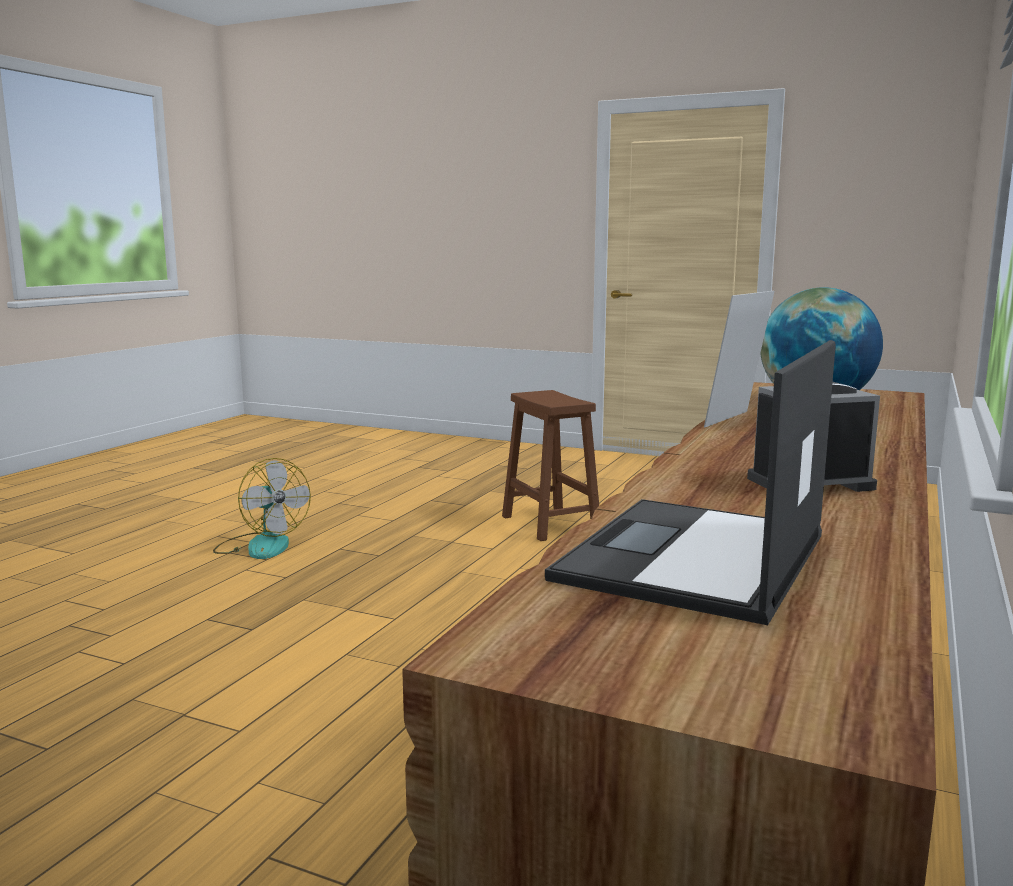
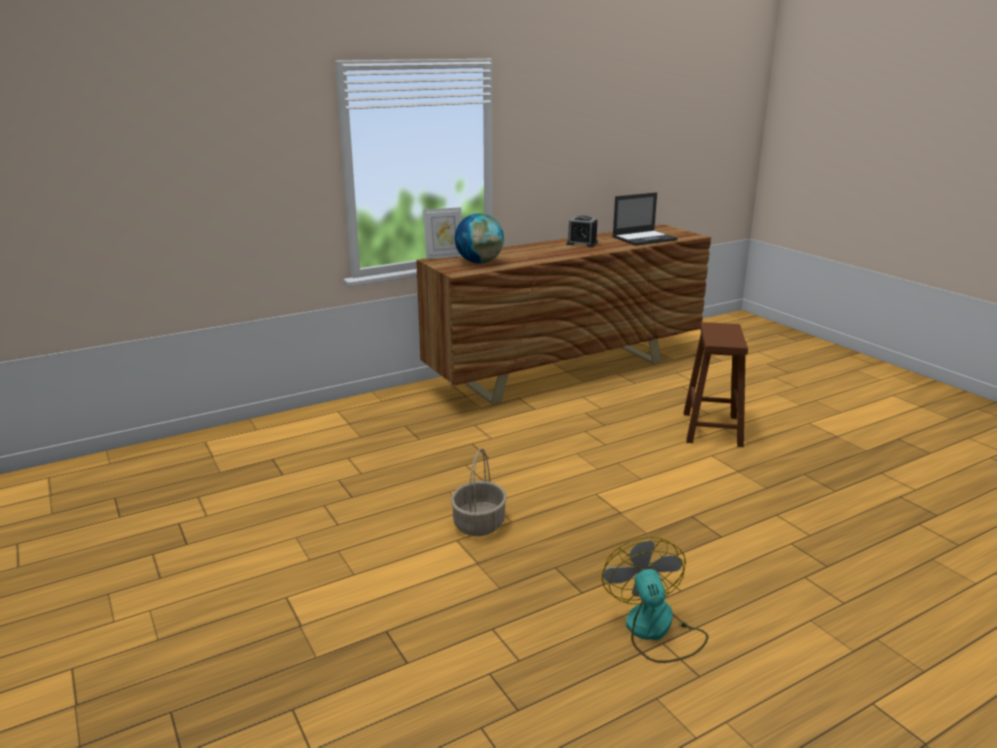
camera: 145 degrees left, 10 degrees up
(490, 562) = (479, 524): none -> basket
(551, 524) = (364, 555): brown stool -> brown stool (711, 428)
(736, 420) = (536, 261): picture frame -> picture frame (444, 256)

